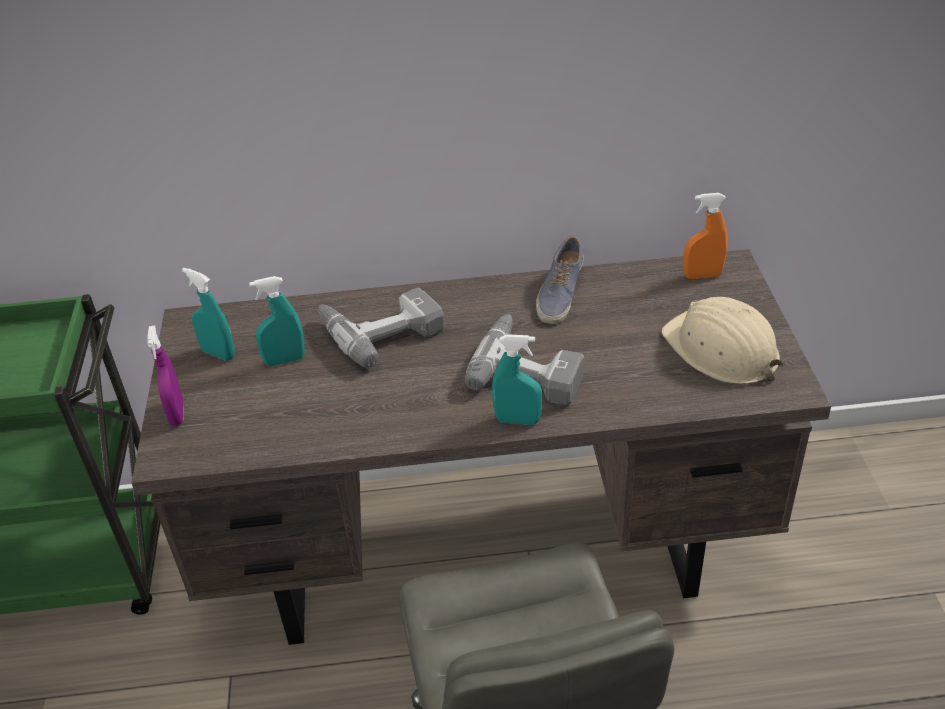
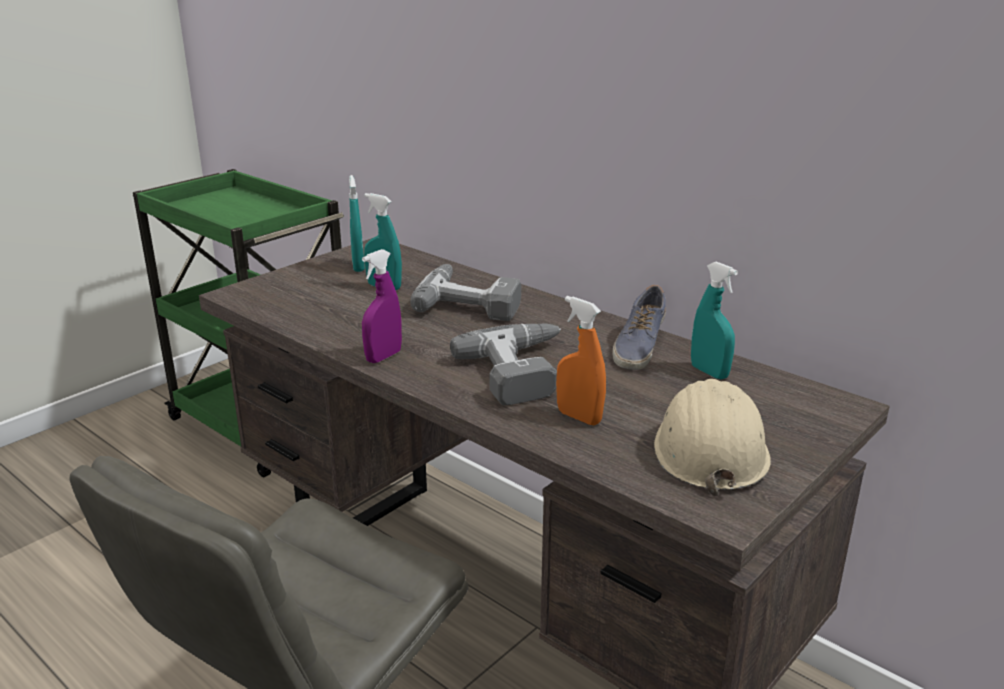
camera: 45 degrees right, 15 degrees down
(177, 413) = (281, 279): purple spray bottle -> purple spray bottle (383, 357)
(517, 420) = (450, 392): turquoise spray bottle -> turquoise spray bottle (709, 372)
(559, 294) = (638, 346): shoe -> shoe turned 45 degrees counterclockwise
(702, 275) = (797, 397): orange spray bottle -> orange spray bottle (579, 417)

